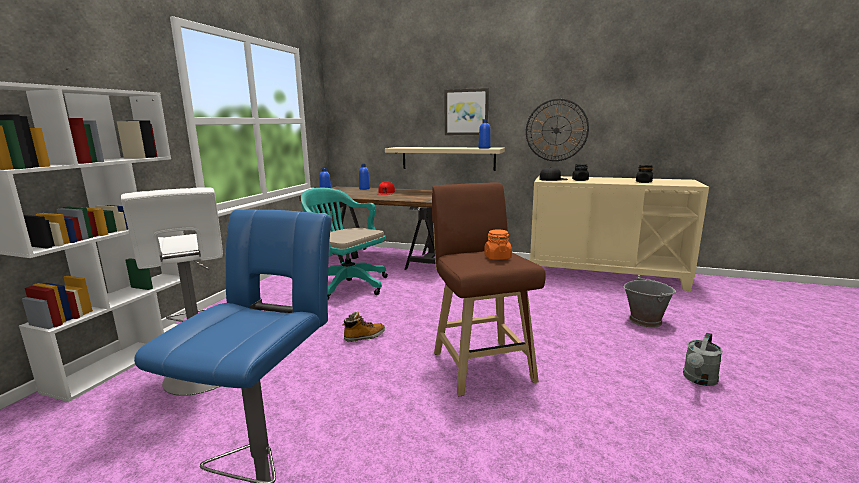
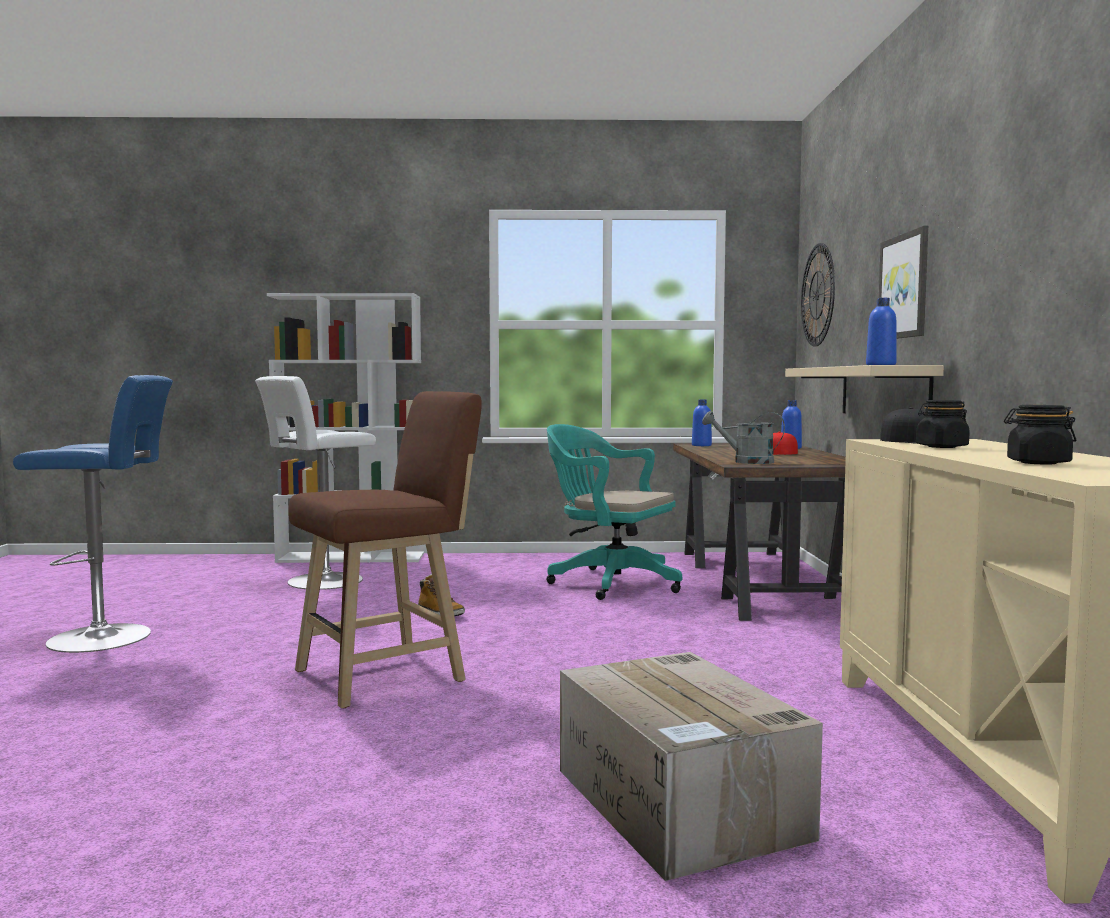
camera: 70 degrees right, 10 degrees down
(346, 284) = (609, 582): turquoise office chair -> turquoise office chair turned 75 degrees counterclockwise
(497, 257) = (362, 492): orange jar -> none
(556, 130) = (1014, 313): wall clock -> wall clock (817, 295)
(645, 320) = (681, 804): grey bucket -> cardboard box
(698, 380) = (387, 844): grey watering can -> grey watering can (746, 462)

